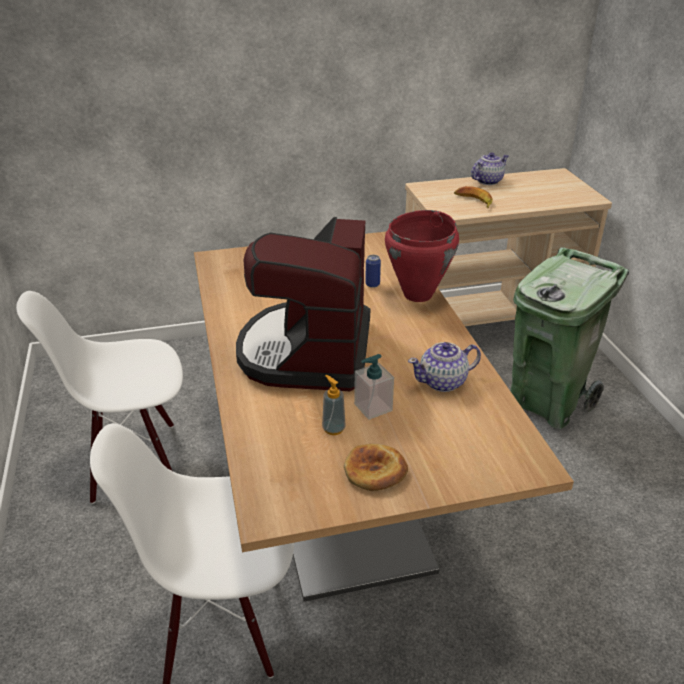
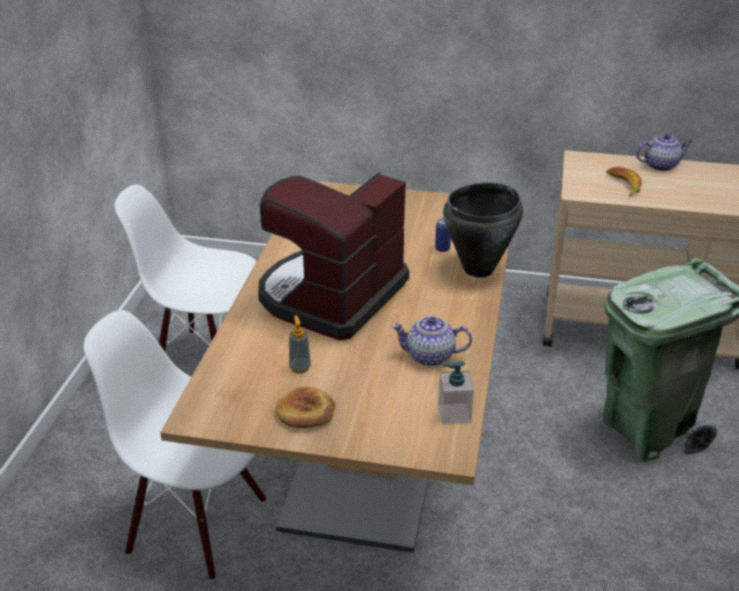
camera: 25 degrees right, 0 degrees up
(373, 407) = (348, 360): soap dispenser -> soap dispenser (454, 414)
(418, 295) = (479, 269): red cooking pot -> black cooking pot

